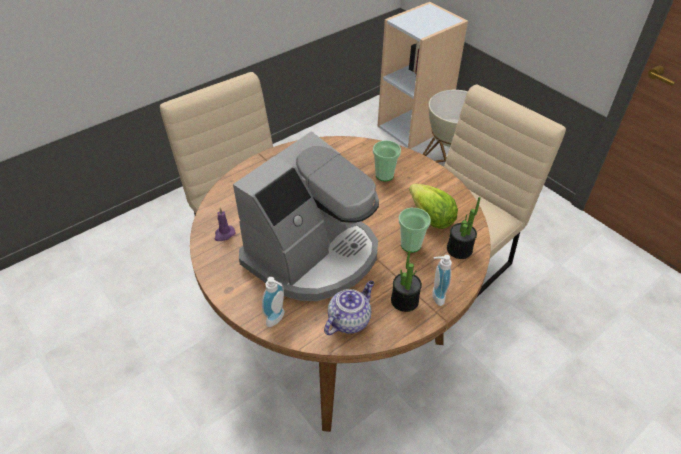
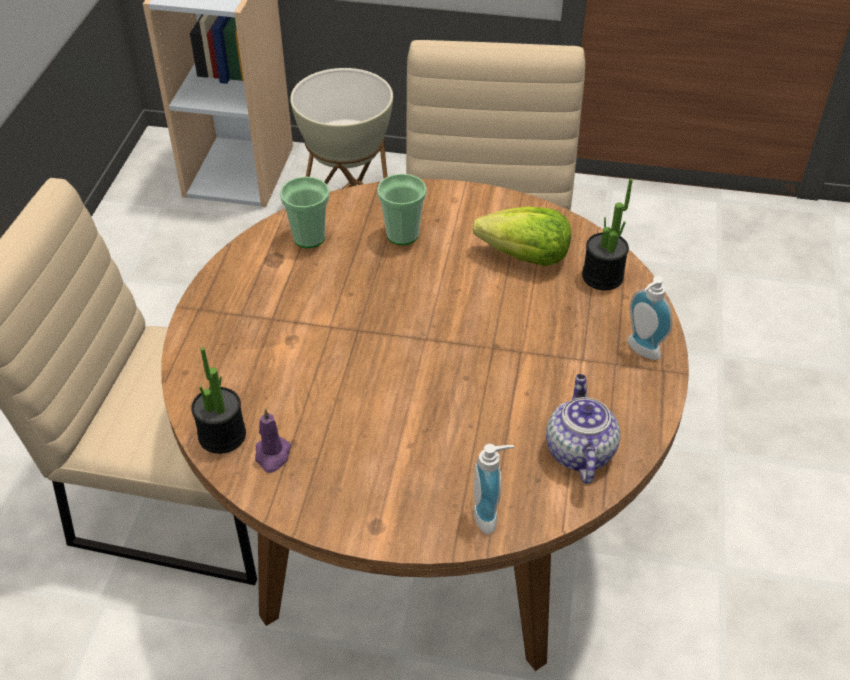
camera: 40 degrees left, 0 degrees up
(313, 255) = (435, 400): coffee machine -> none
(404, 300) = (613, 381): potted plant -> potted plant (222, 435)
(410, 245) = (541, 306): cup -> cup (309, 237)

